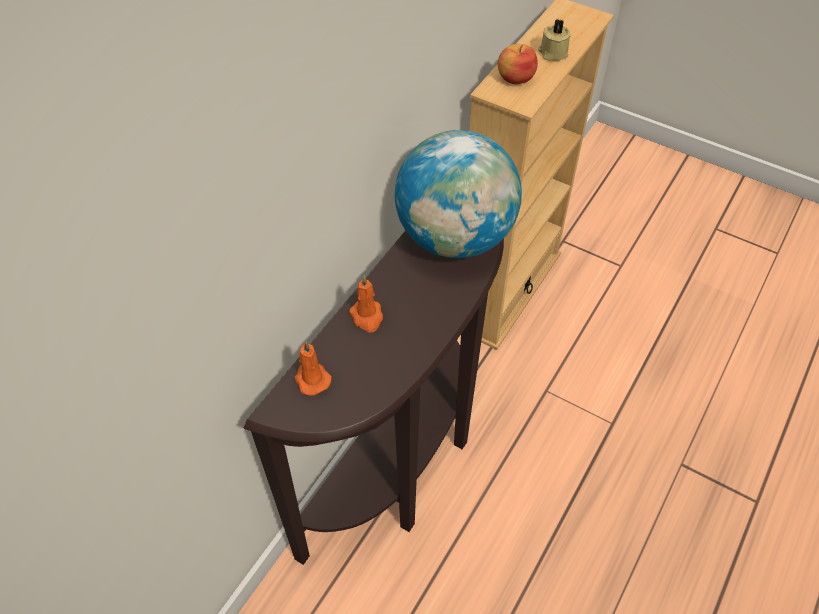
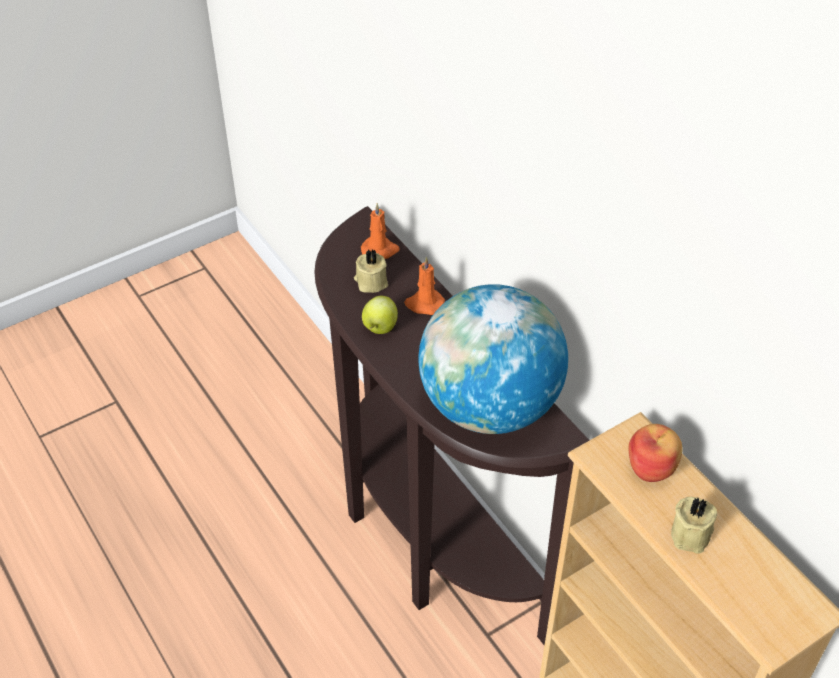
camera: 115 degrees right, 5 degrees down
(360, 368) = (370, 282): none -> beige candle
(414, 337) = (380, 328): none -> apple

